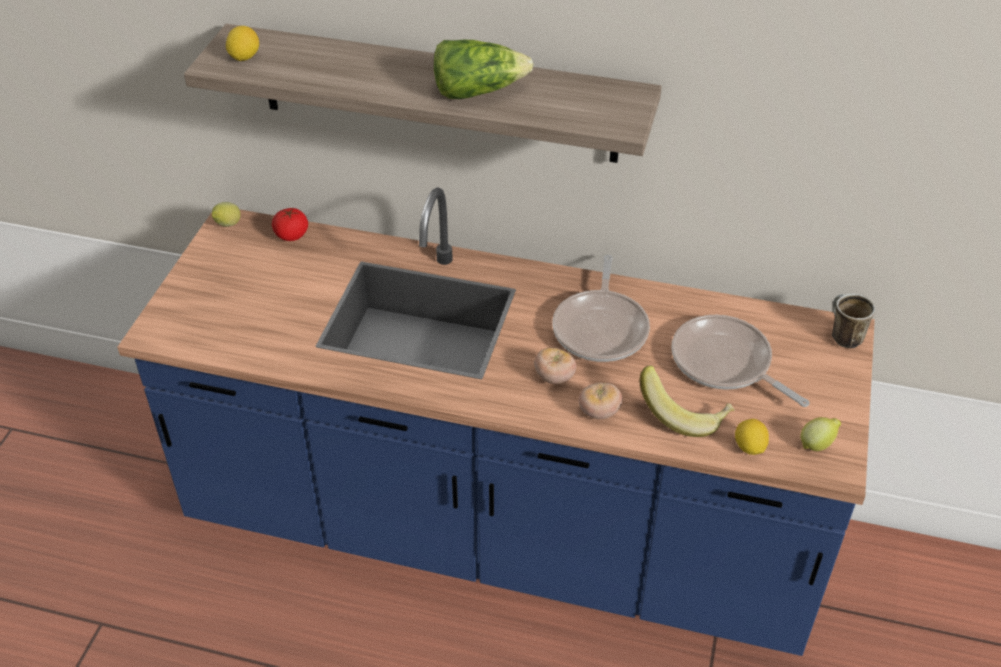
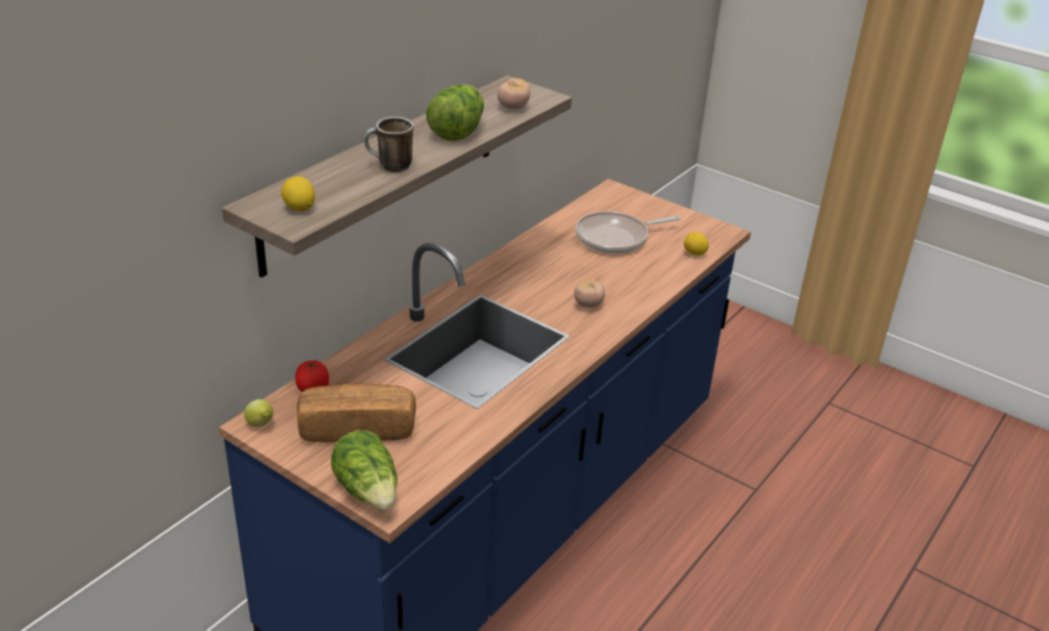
camera: 70 degrees left, 10 degrees down
(167, 316) = (368, 490): none -> lettuce
(248, 280) = (357, 428): none -> bread
(599, 412) = (633, 297): tomato -> tomato (513, 108)
(601, 328) = (549, 272): frying pan -> none
(684, 414) = (653, 266): banana -> none
(817, 444) = (703, 231): lemon -> none
(842, 335) = (616, 193): mug -> mug (389, 167)

